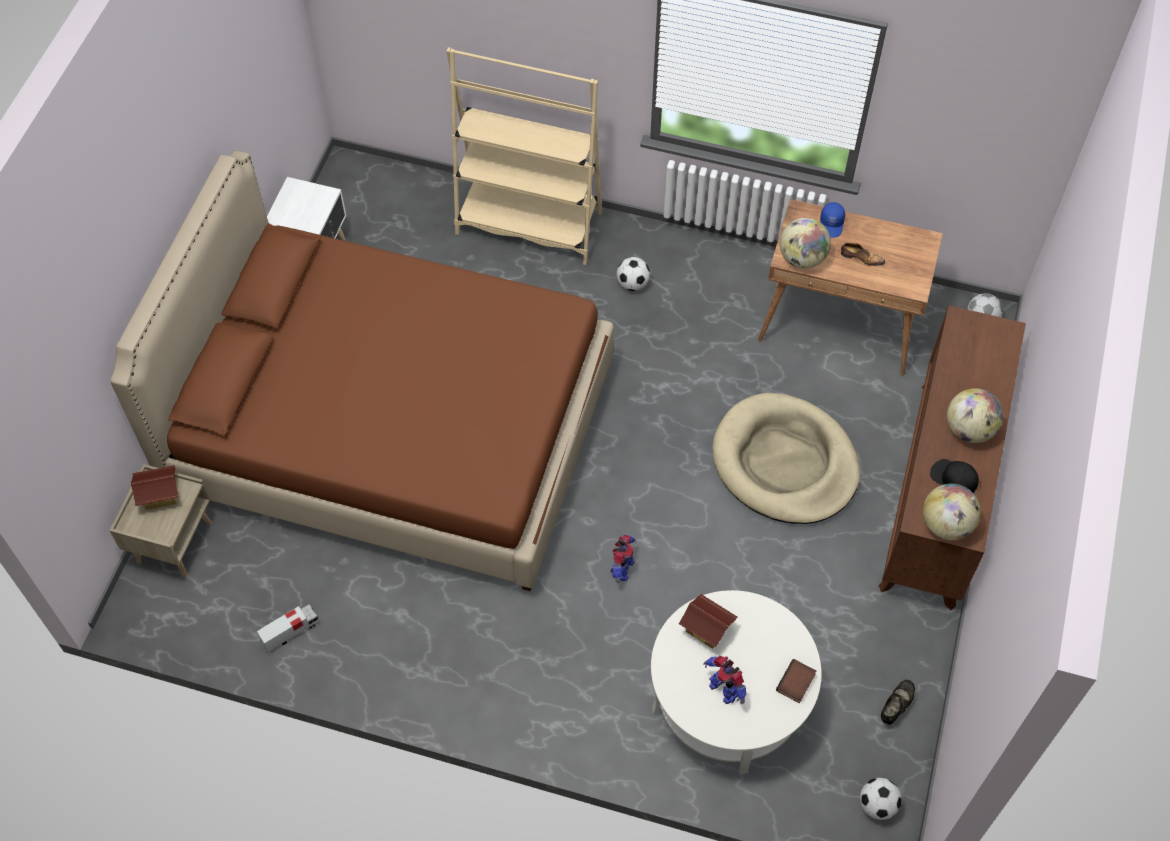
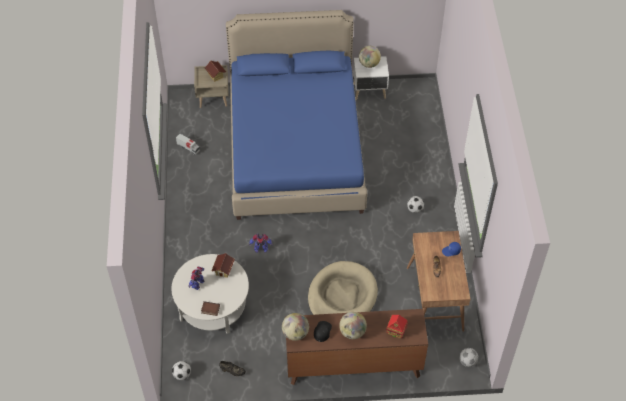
camera: 70 degrees right, 5 degrees down
(393, 429) = (295, 148): brown bed -> blue bed
(529, 223) = (429, 160): beige bookcase -> none
(802, 258) = (424, 244): globe -> globe (369, 64)
(986, 361) = (396, 331): none -> toy house

